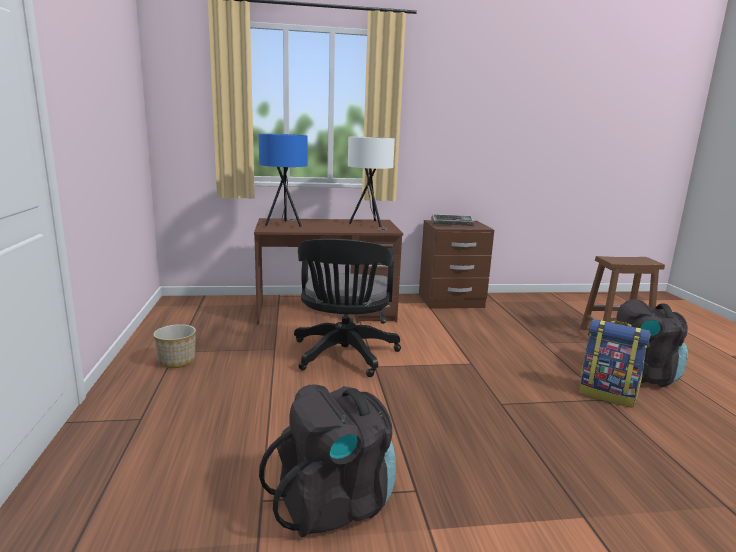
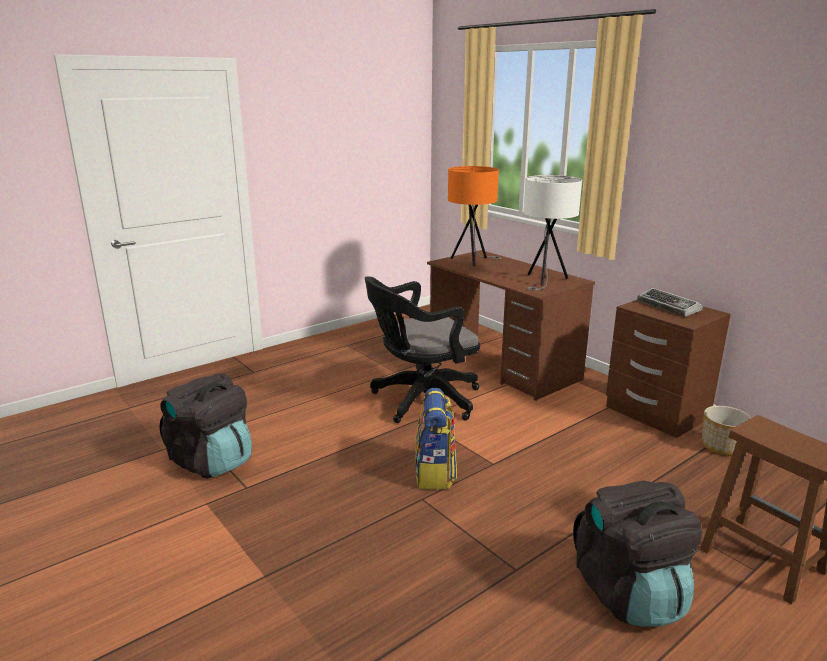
camera: 60 degrees right, 5 degrees up
(177, 361) = (334, 351): planter -> planter (721, 446)
(284, 225) = (472, 261): blue table lamp -> orange table lamp
(607, 394) = (532, 570): backpack -> backpack (435, 474)

